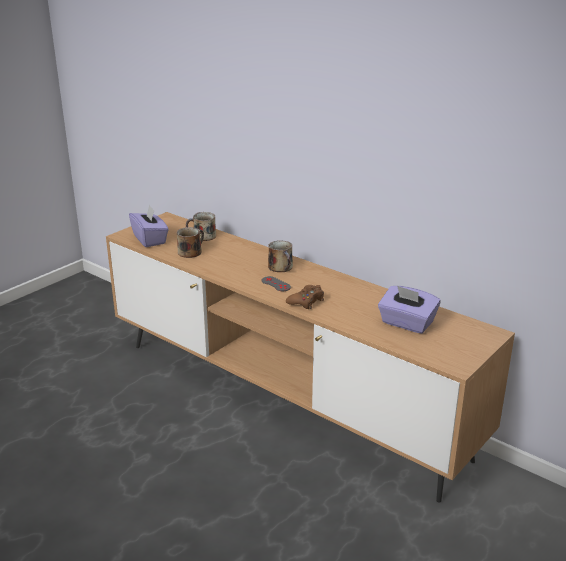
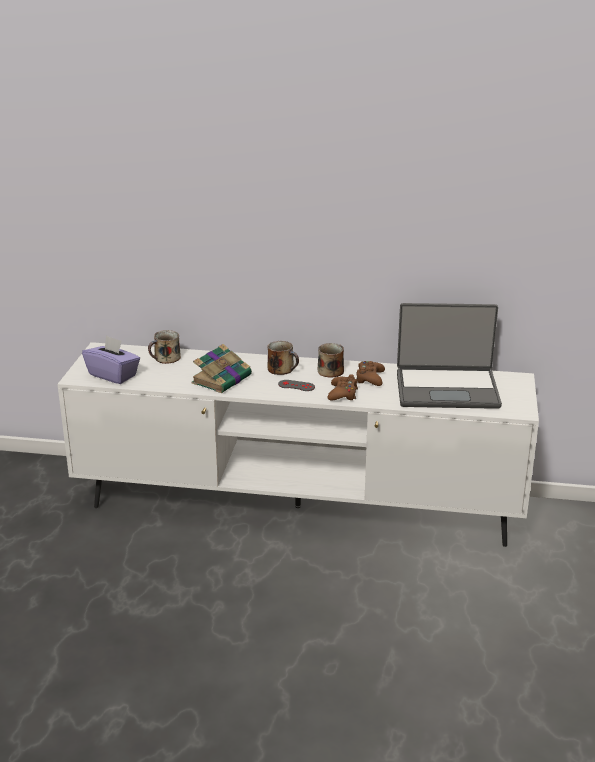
camera: 30 degrees left, 0 degrees up
(190, 252) = (173, 377): mug -> mug (330, 370)
(224, 263) = (222, 379): none -> book
(284, 398) = (297, 507): brown tv stand -> white tv stand
(346, 294) = (369, 378): none -> brown game controller
(406, 323) = (447, 389): purple tissue box -> laptop

